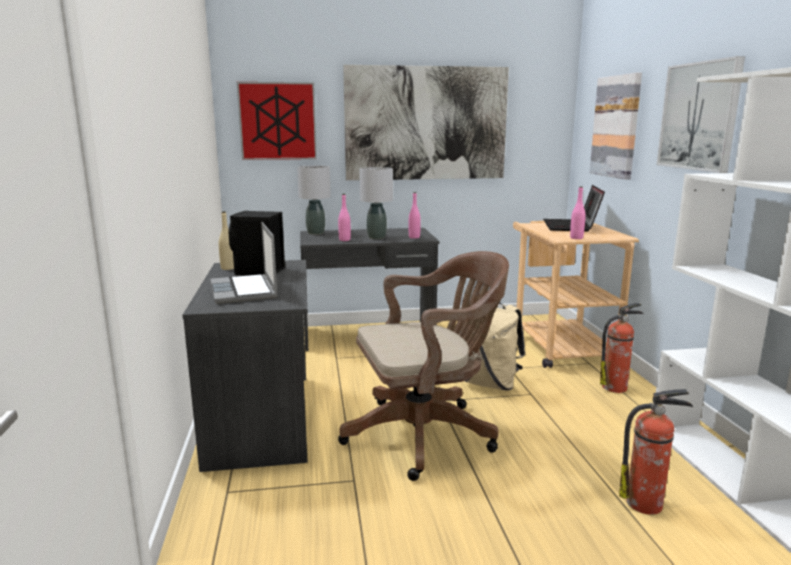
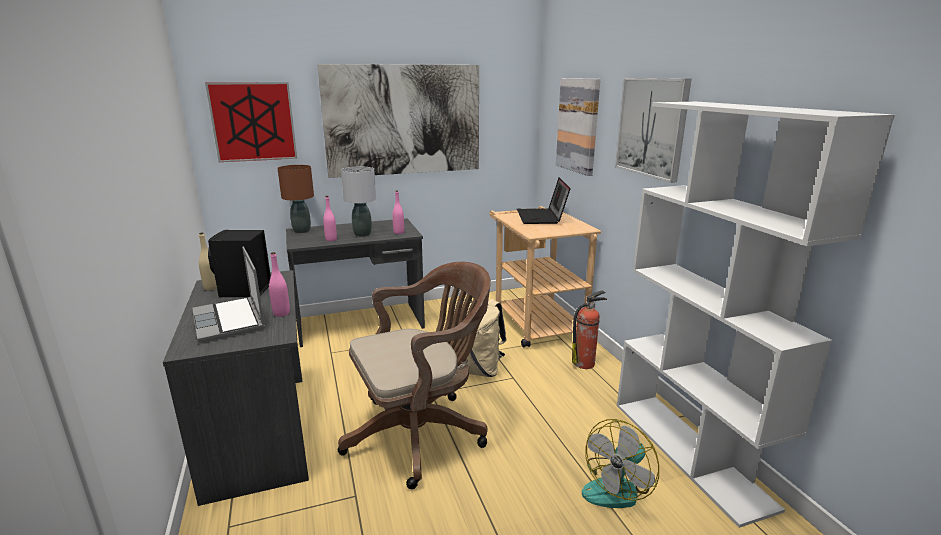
camera: 10 degrees left, 5 degrees up
(316, 233) = (302, 231): grey table lamp -> brown table lamp
(576, 238) = (547, 232): pink bottle -> pink bottle (281, 313)
(646, 503) = (617, 487): fire extinguisher -> fan

